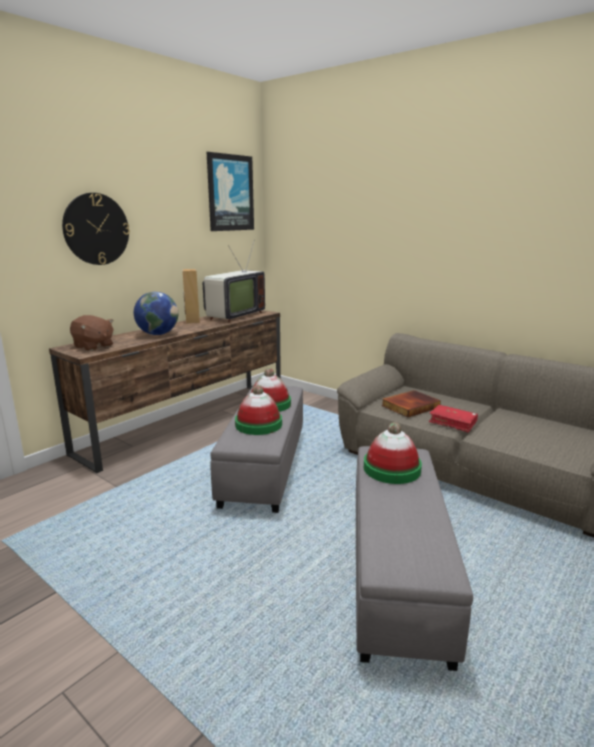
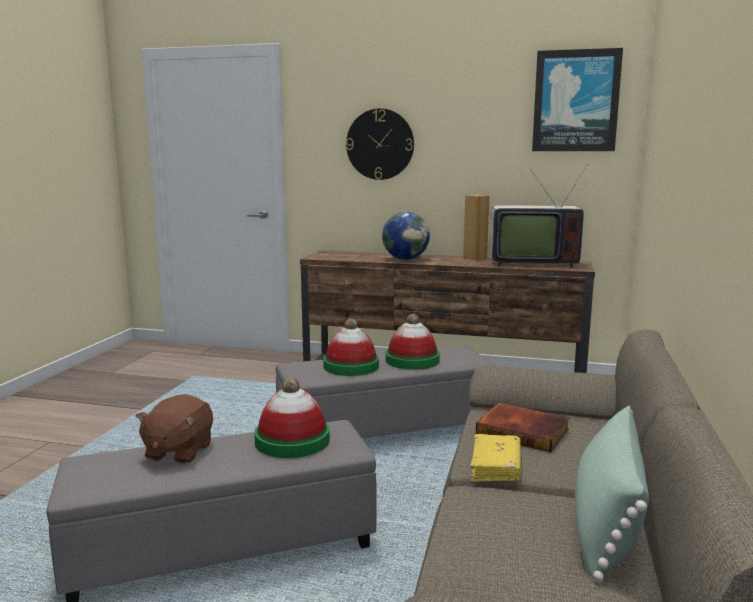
camera: 65 degrees right, 5 degrees down
(93, 346) = (338, 255): brown plush toy -> brown plush toy (178, 451)
(452, 423) = (496, 467): red book -> yellow book
(512, 417) = (606, 521): none -> green pillow

